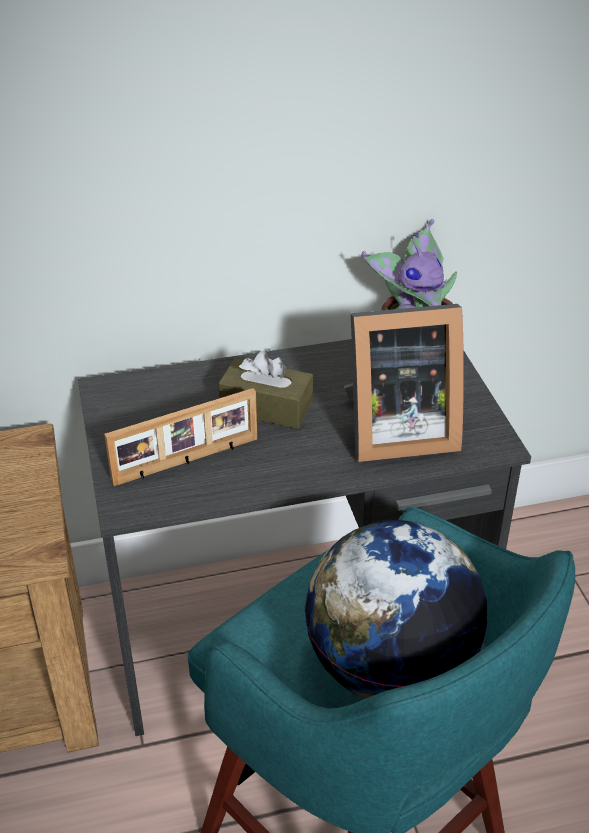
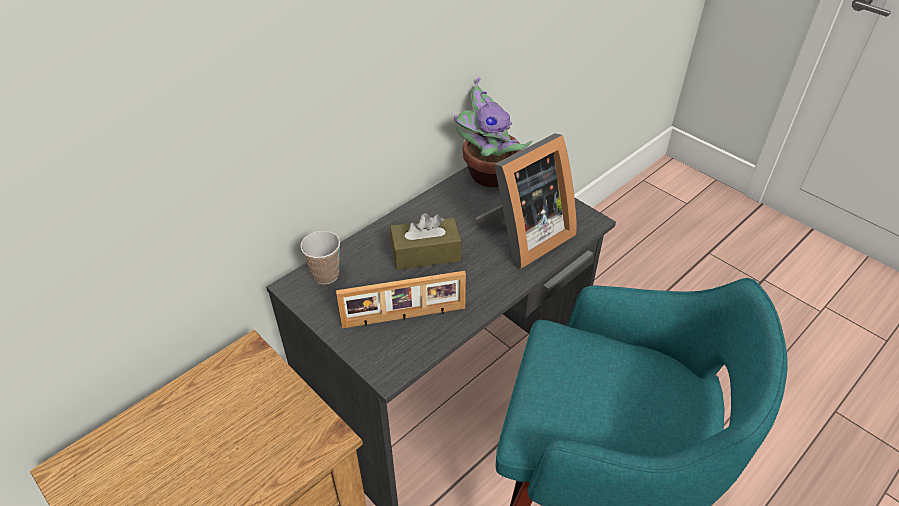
camera: 30 degrees left, 5 degrees up
(143, 390) = (326, 275): none -> cup
(187, 461) = (404, 317): picture frame -> picture frame turned 45 degrees clockwise
(389, 666) = (641, 402): globe -> none

